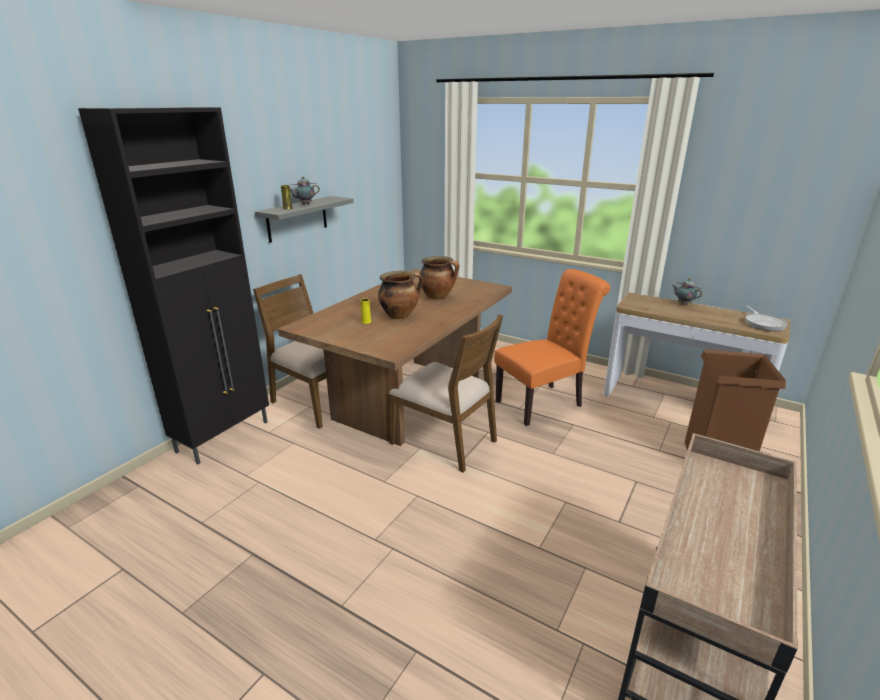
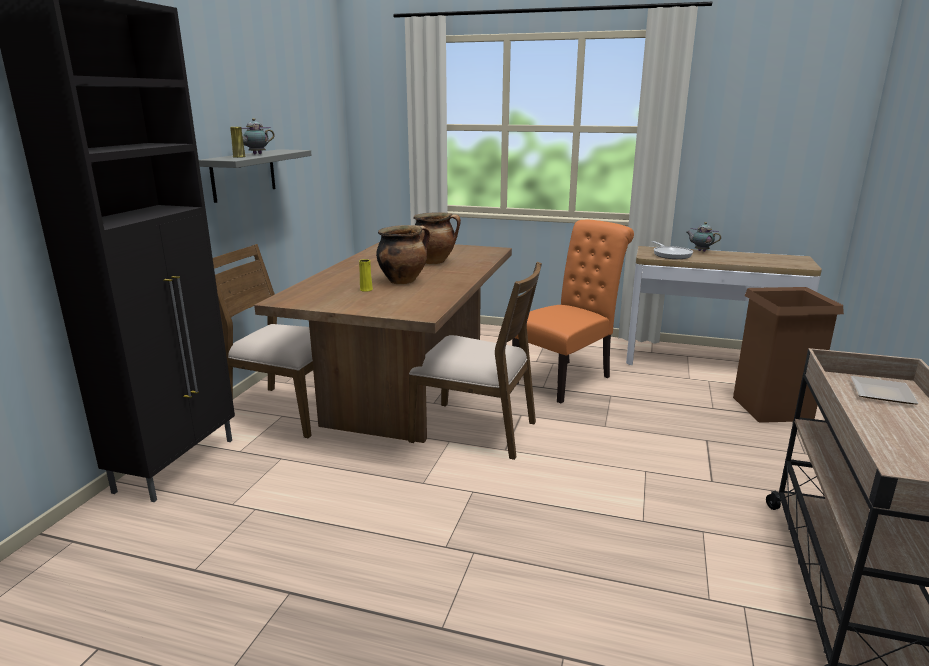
camera: 15 degrees left, 5 degrees down
(744, 491) = (884, 394): none -> plate
(763, 323) = (789, 261): frying pan -> frying pan (671, 254)

